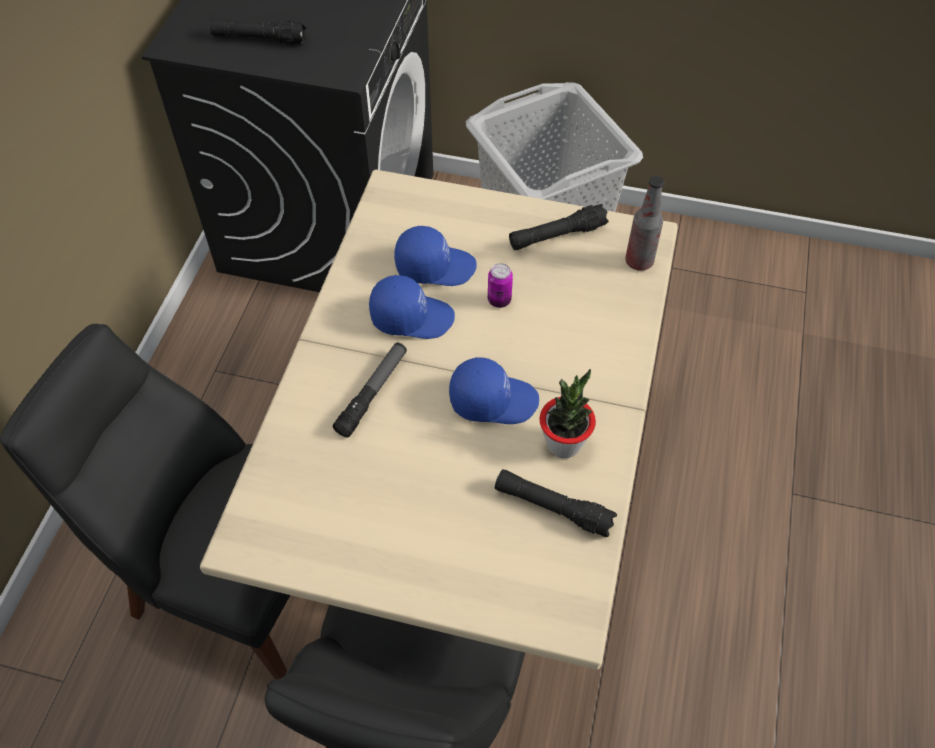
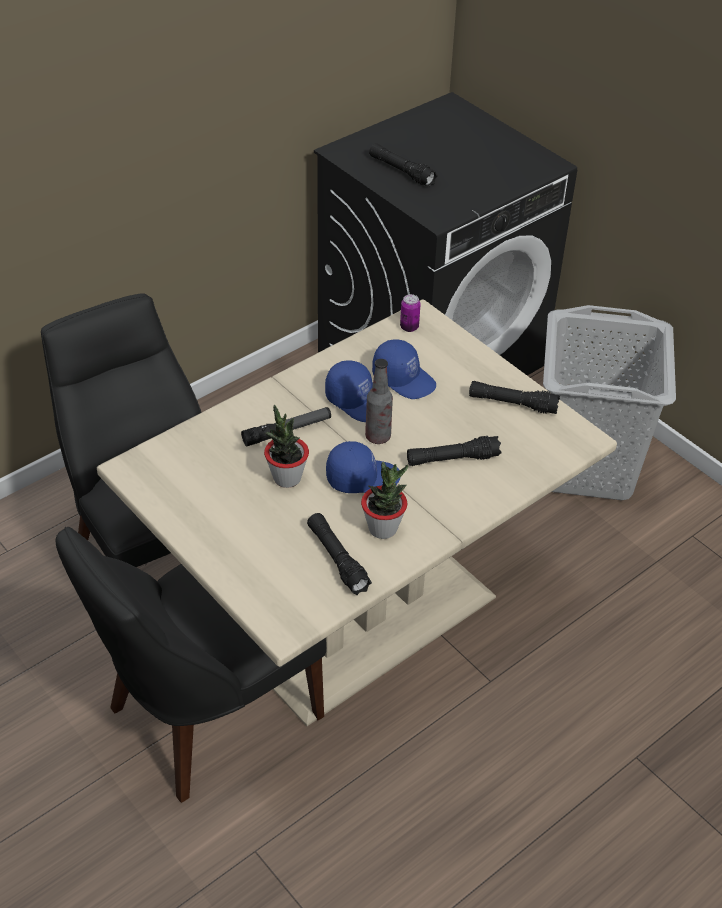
camera: 35 degrees right, 10 degrees down
(420, 447) = (287, 478): none -> potted plant
(493, 399) = (362, 477): blue cap -> blue cap turned 45 degrees counterclockwise
(499, 300) = (427, 422): can -> can (409, 327)
(557, 327) = (452, 459): none -> black flashlight
(639, 261) = (558, 451): bottle -> bottle (378, 437)

